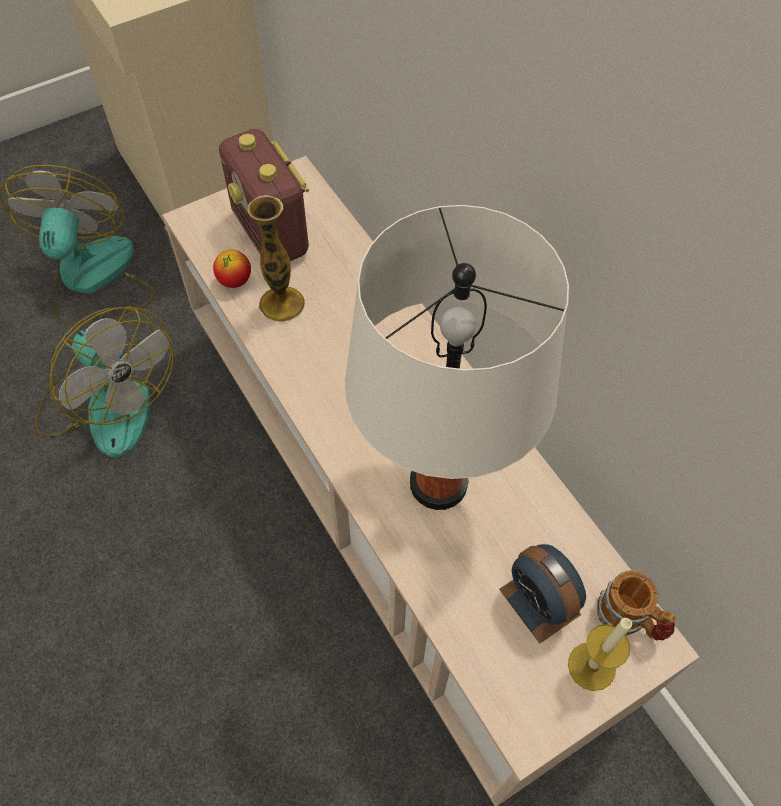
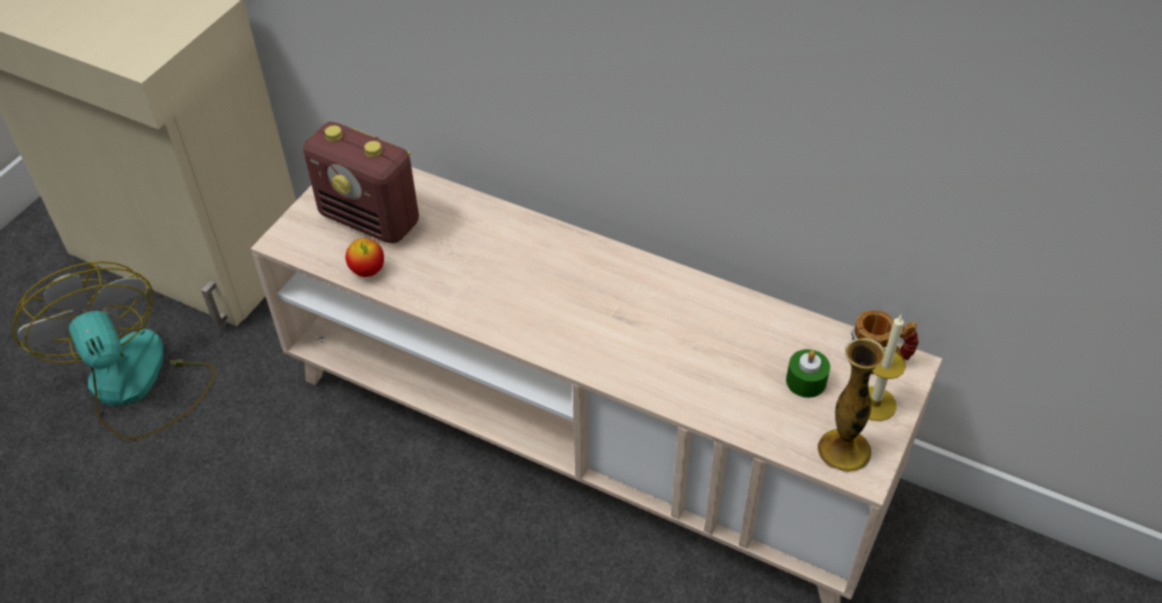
camera: 30 degrees left, 10 degrees down
(108, 403) = (240, 488): fan -> none
(282, 304) = (426, 269): vase -> vase (844, 450)
(439, 484) = (667, 339): white table lamp -> none
(539, 602) = (806, 381): alarm clock -> green candle

